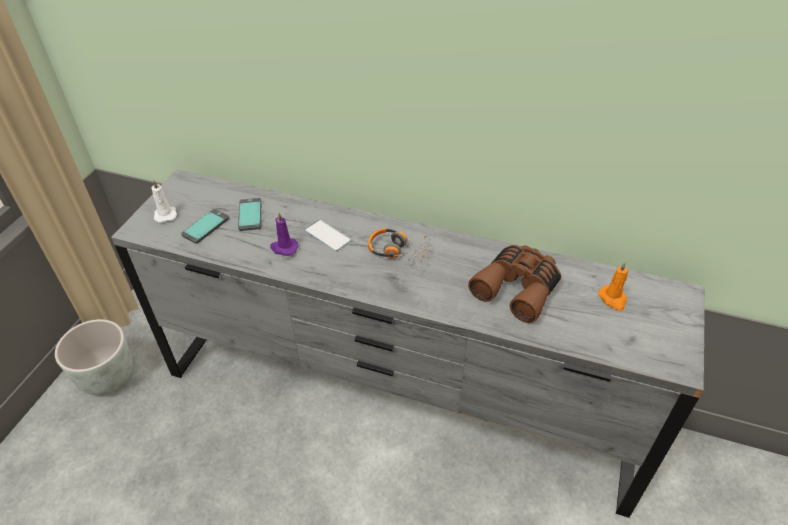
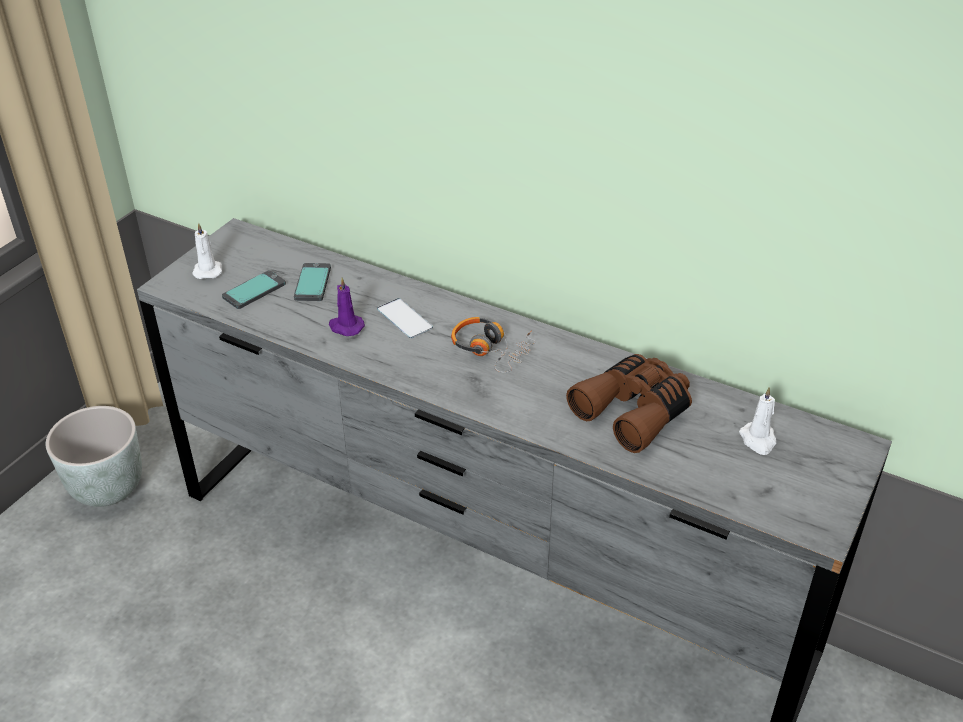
camera: 10 degrees right, 5 degrees down
(613, 299) = (758, 440): orange candle -> white candle

